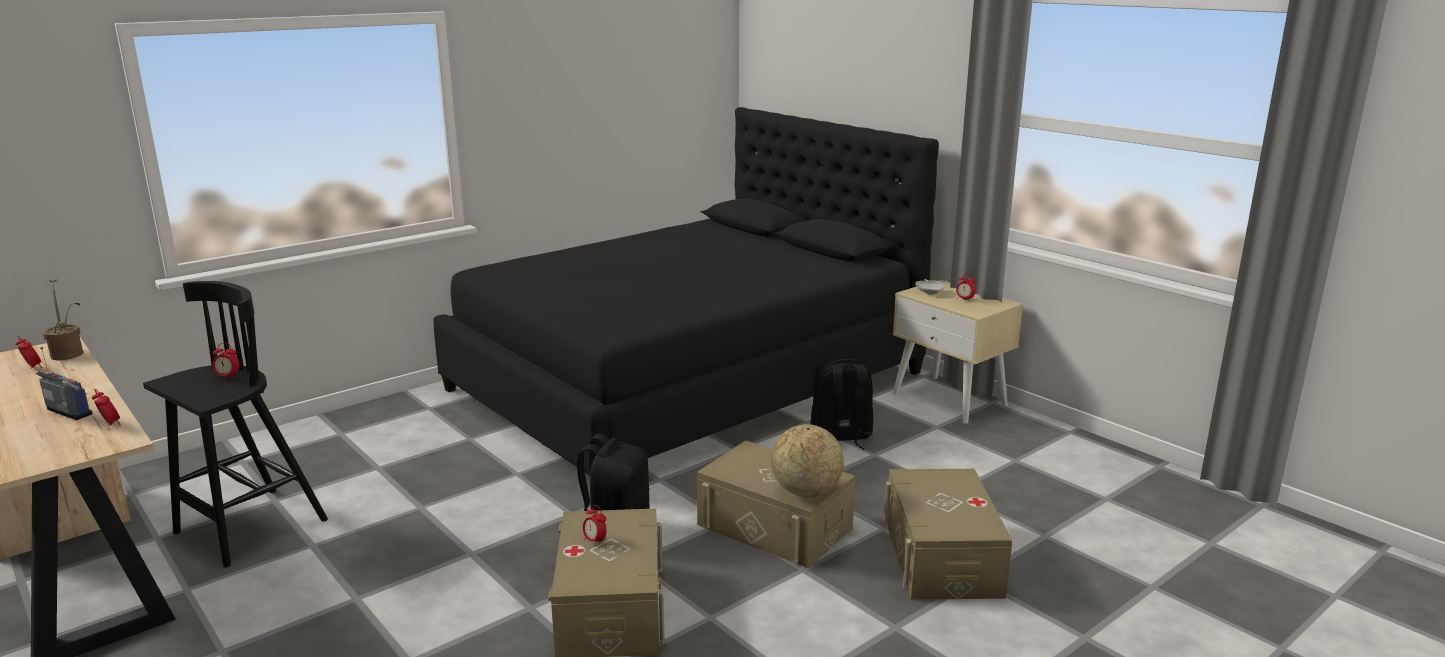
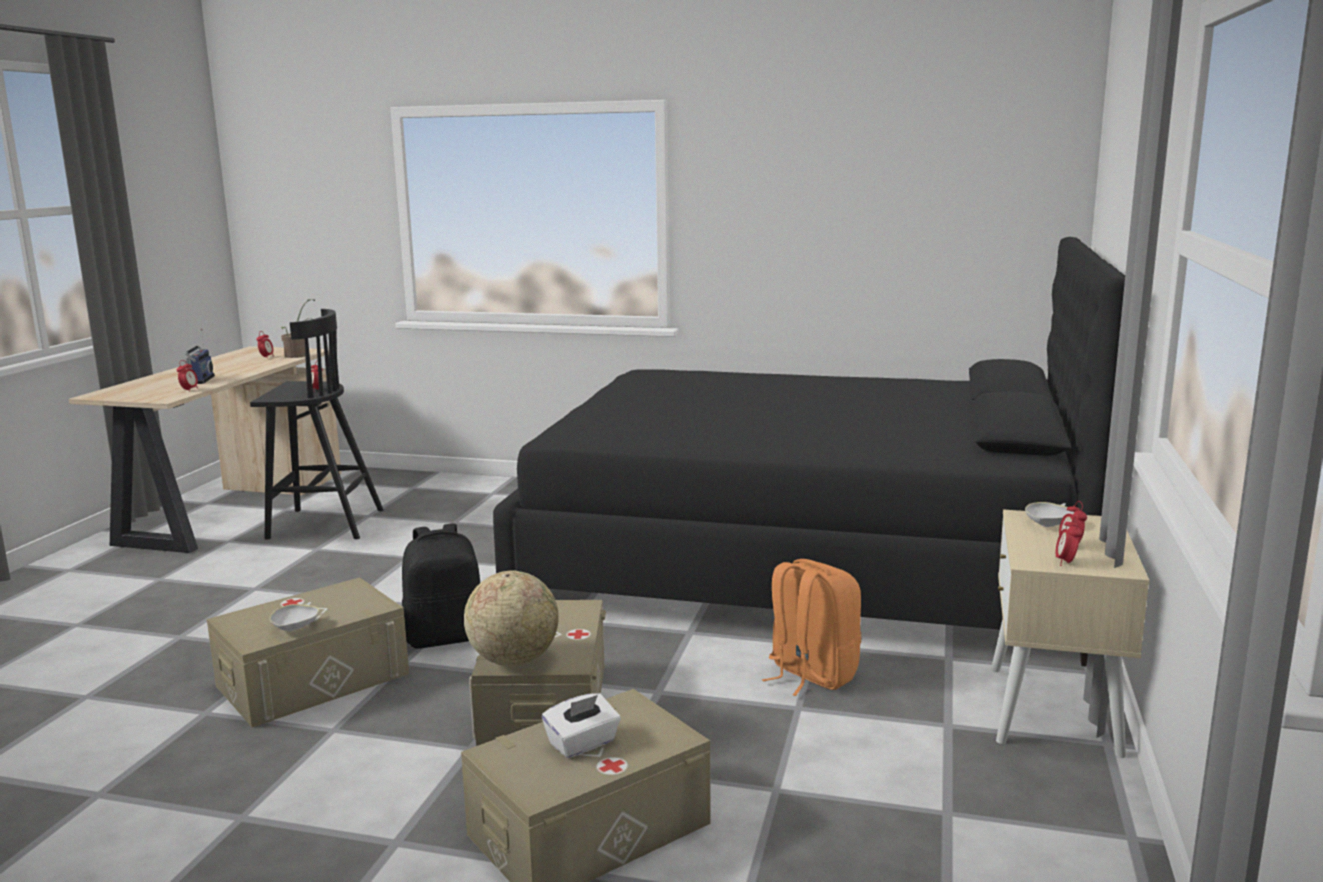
camera: 55 degrees right, 5 degrees down
(595, 541) = (315, 604): alarm clock -> alarm clock (1066, 562)
(632, 558) = (295, 626): none -> white bowl
(840, 437) = (810, 675): black backpack -> orange backpack
(944, 502) = (582, 744): none -> white tissue box

